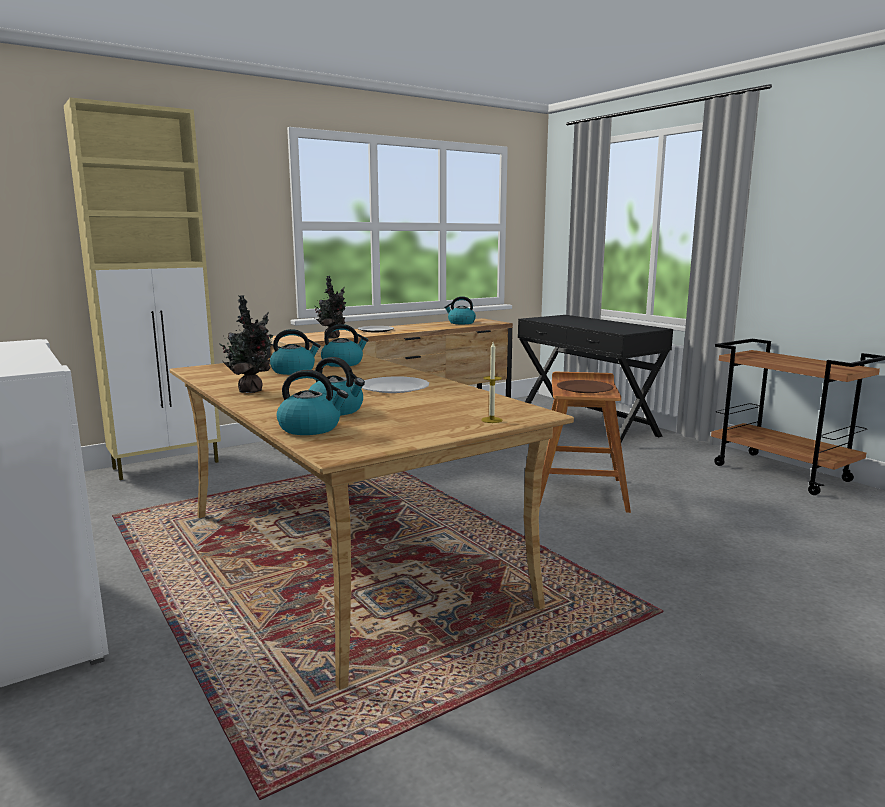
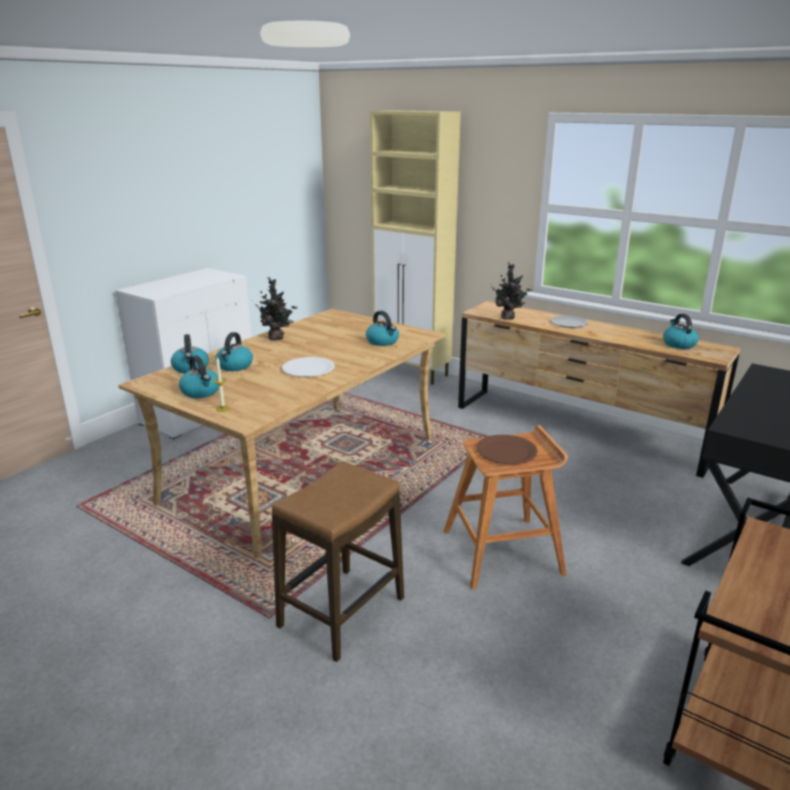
camera: 70 degrees right, 10 degrees up
(294, 371) = (344, 335): kettle -> kettle (201, 392)
(657, 571) = (341, 613): none -> stool

